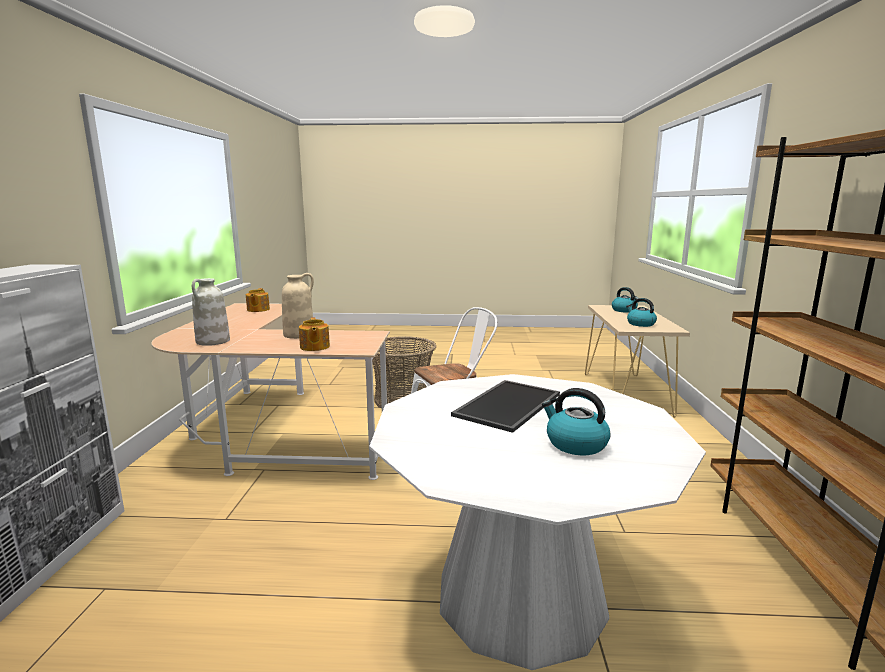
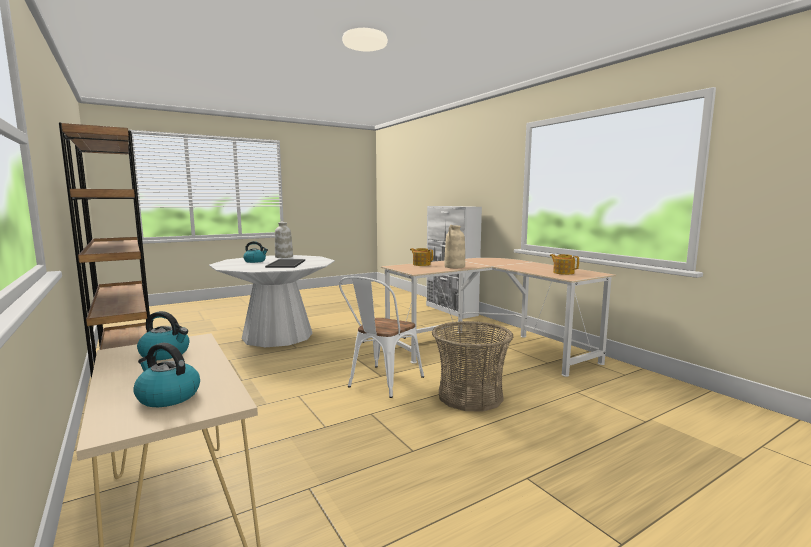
camera: 145 degrees right, 5 degrees down
(213, 341) = (479, 260): white vase -> white vase (283, 257)

